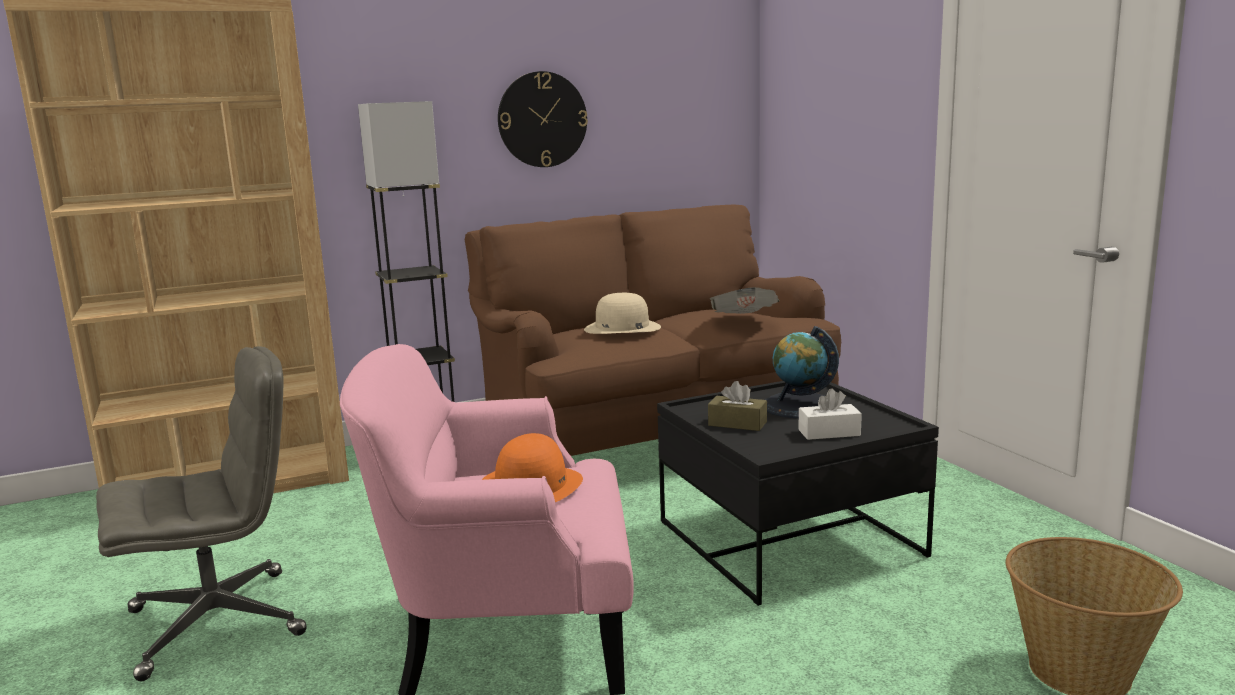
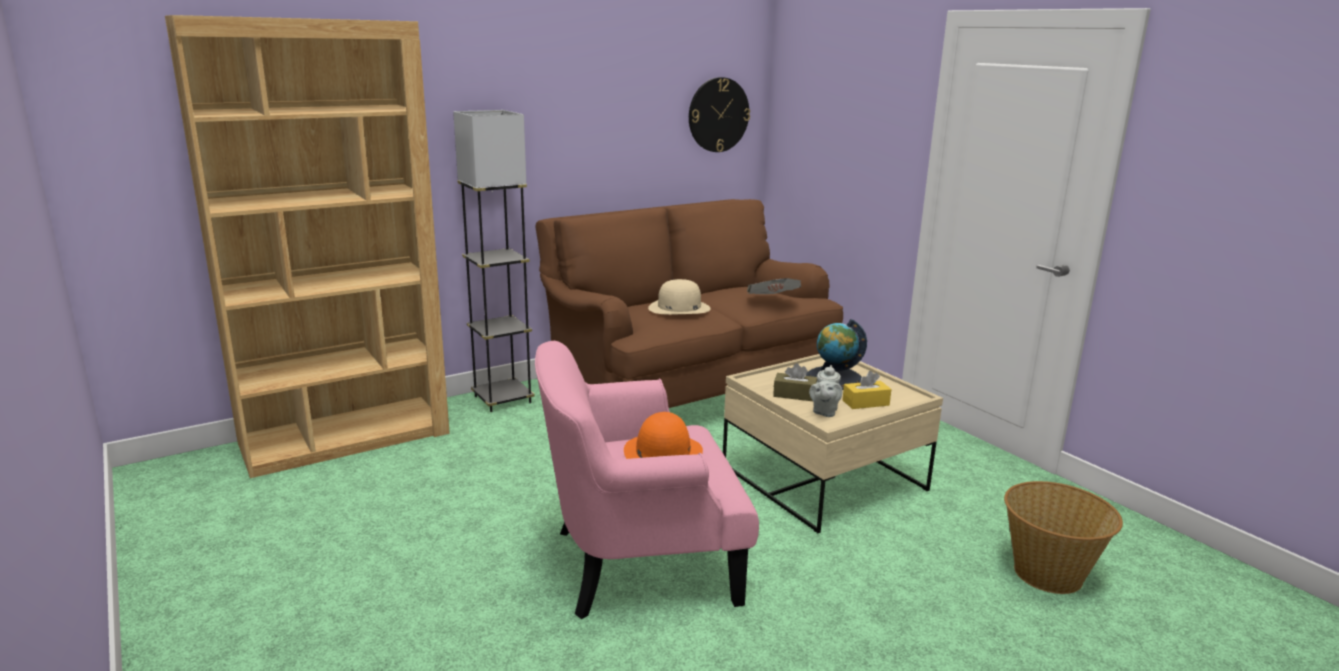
camera: 10 degrees left, 5 degrees up
(219, 621) = (399, 562): grey office chair -> none
(542, 119) = (599, 124): wall clock -> wall clock (718, 115)
(767, 442) = (824, 412): none -> grey teapot
(788, 538) = (823, 478): black coffee table -> beige coffee table
(829, 433) = (865, 403): white tissue box -> yellow tissue box

